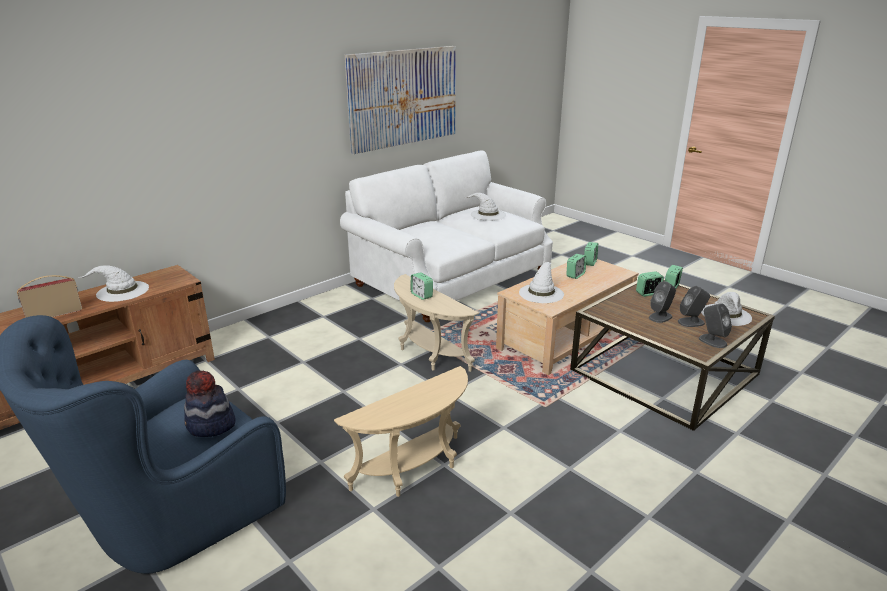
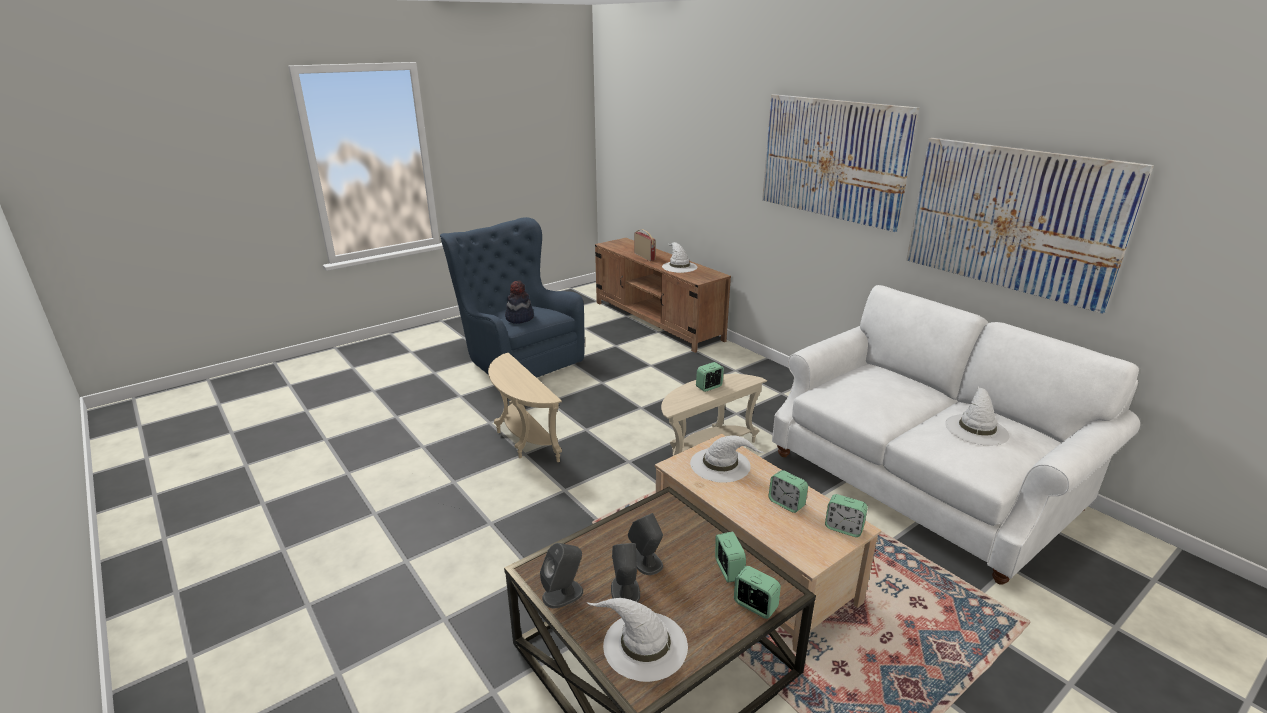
camera: 95 degrees right, 0 degrees up
(266, 93) = (833, 159): none -> picture

